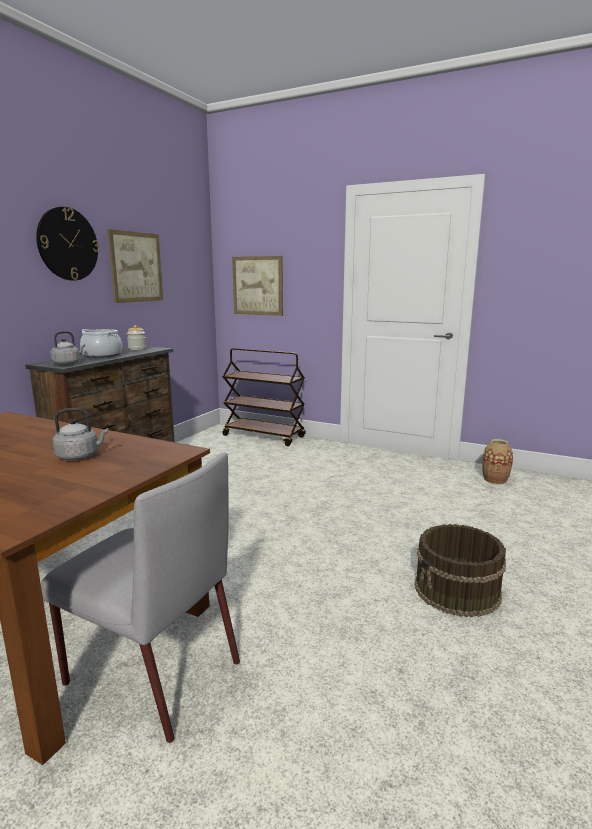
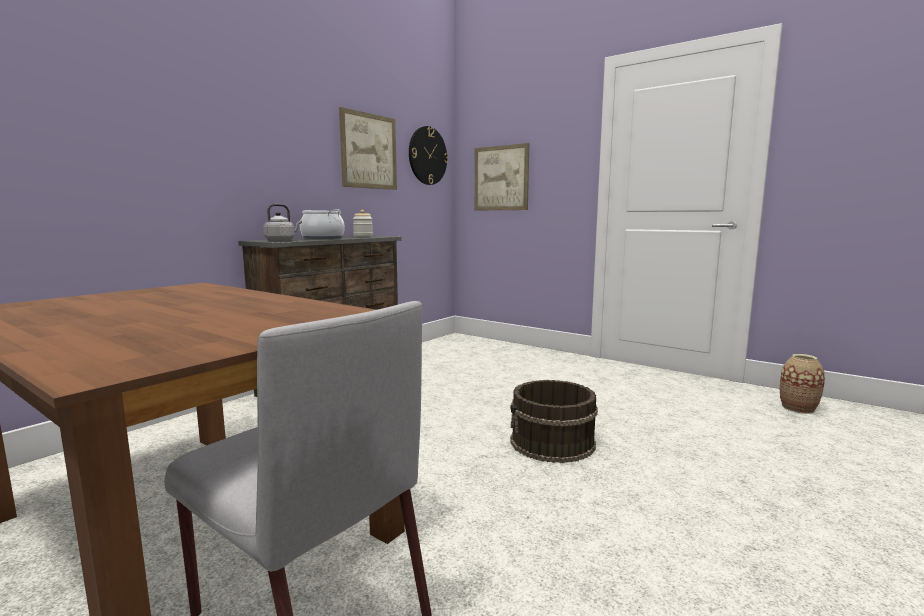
camera: 10 degrees right, 5 degrees down
(67, 244) = (294, 118): wall clock -> wall clock (427, 156)
(80, 456) = (248, 315): grey kettle -> none
(264, 436) = (502, 346): brown cart -> none
(457, 590) = (761, 548): brown bucket -> brown bucket (552, 443)

